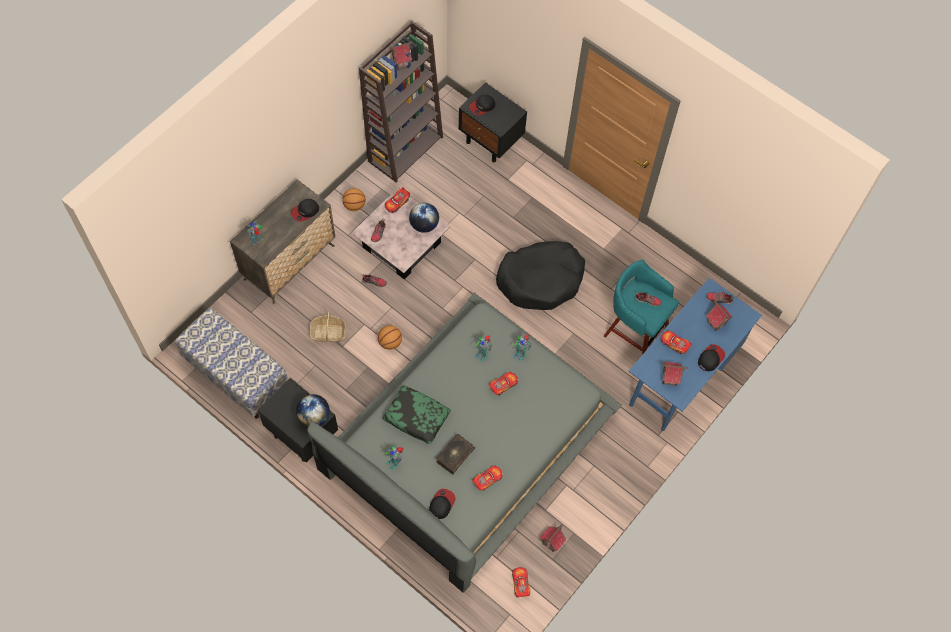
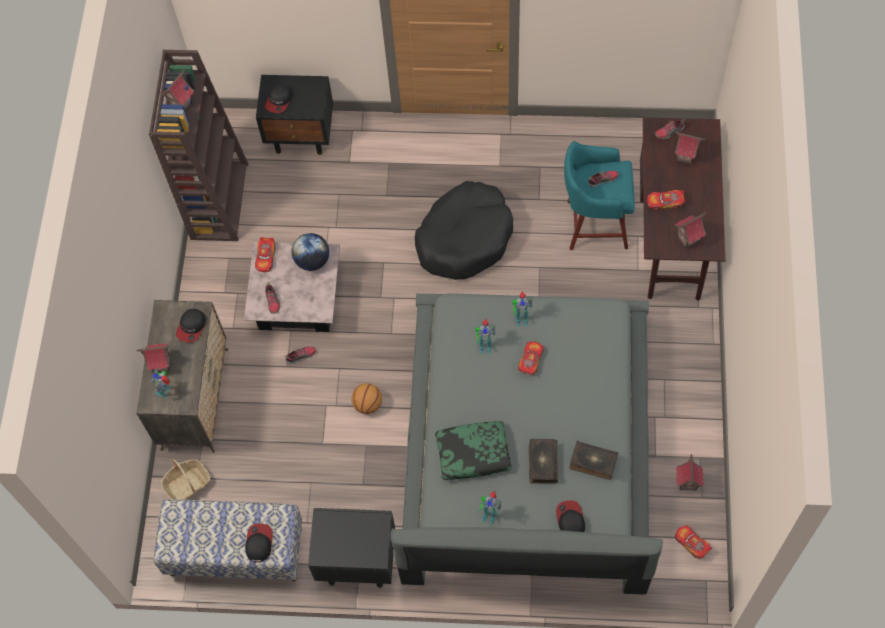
camera: 30 degrees left, 0 degrees up
(268, 222) = (161, 365): none -> toy house
(314, 417) = (373, 528): globe -> none
(328, 332) = (296, 440): basket -> basket (187, 484)
(354, 205) = (214, 293): basketball -> none
(487, 479) = (593, 462): toy car -> book
(682, 375) = (673, 235): blue desk -> brown desk
(710, 358) = (708, 192): cap -> cap (259, 543)

